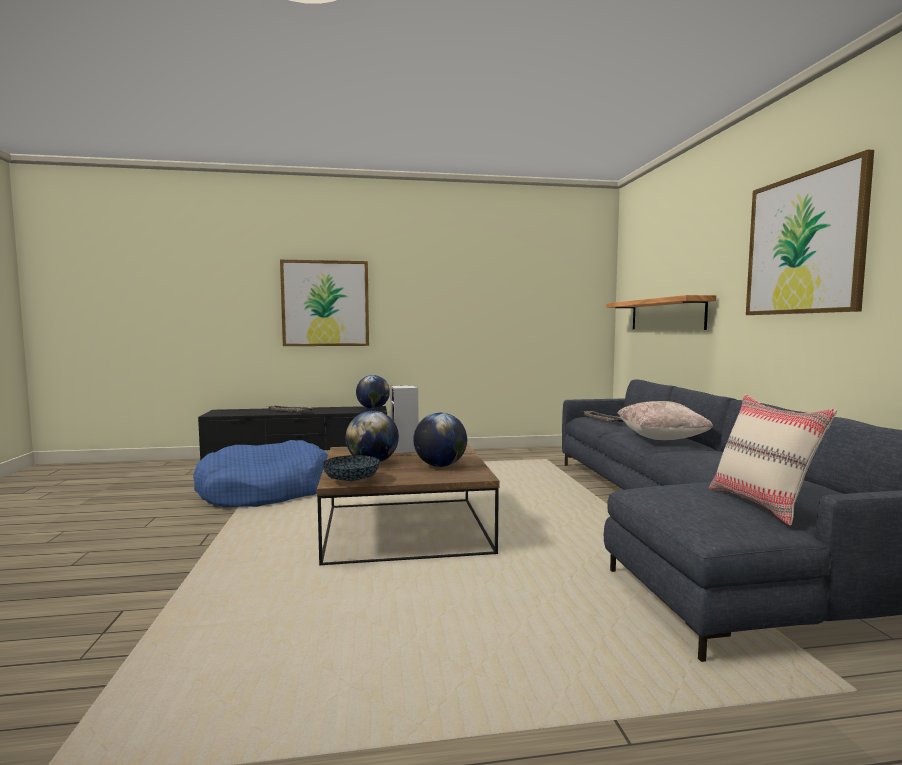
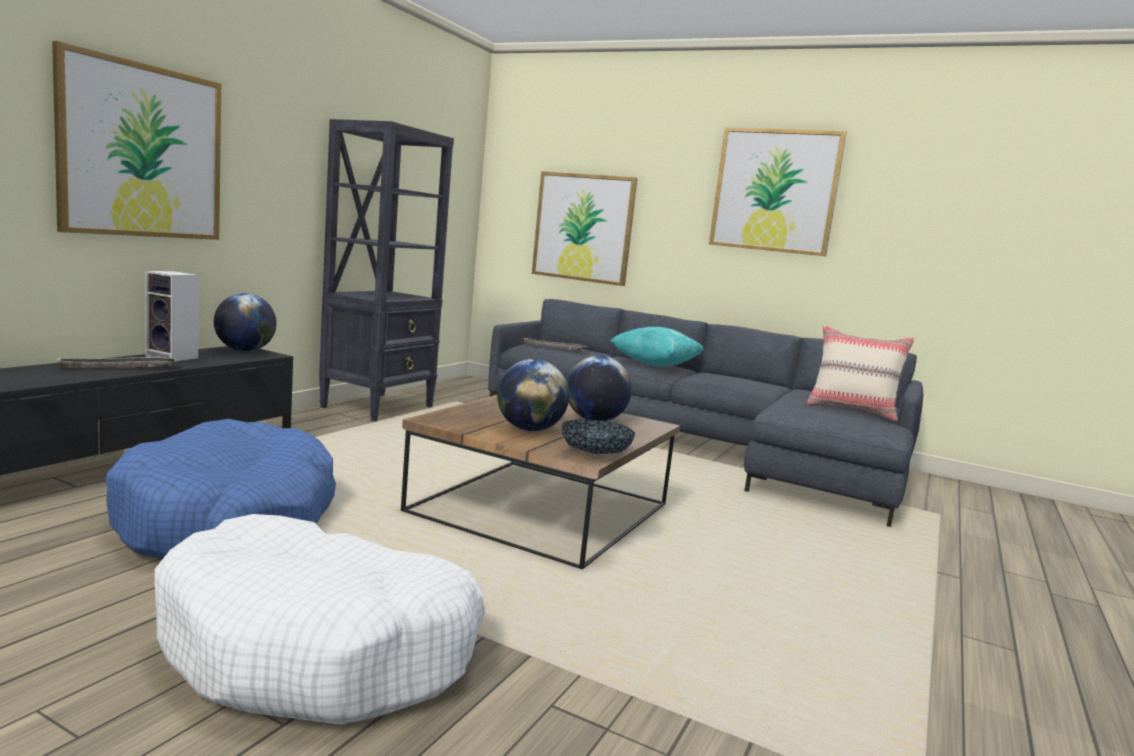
camera: 55 degrees left, 5 degrees up
(146, 547) = (320, 648): none -> white dog bed
(405, 449) = (497, 408): speaker -> speaker (174, 357)
(484, 455) = (379, 407): none -> black bookcase
(661, 438) = (655, 364): beige pillow -> turquoise pillow
(666, 314) = (583, 227): shelf -> picture

